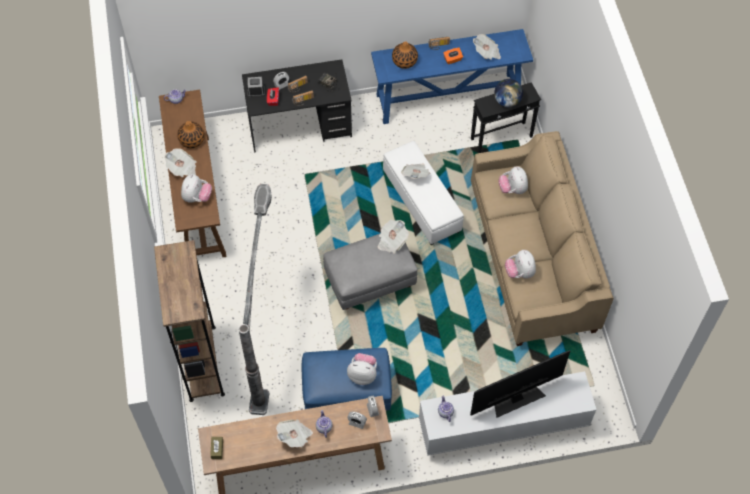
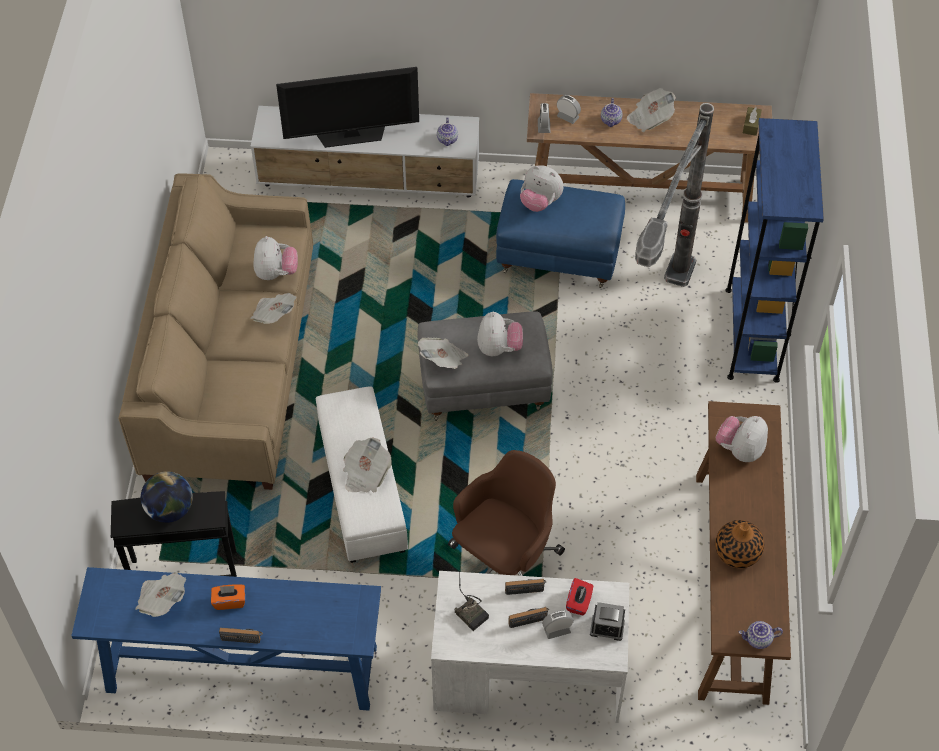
camera: 165 degrees left, 5 degrees down
(182, 168) = (759, 504): newspaper -> newspaper (274, 315)
(202, 363) = (752, 334): brown bookcase -> blue bookcase
(299, 127) = (527, 677): black desk -> white desk
(328, 182) = (504, 560): none -> brown office chair
(404, 61) = (318, 619): vase -> none
(512, 189) = (228, 391): plush toy -> plush toy (499, 348)

